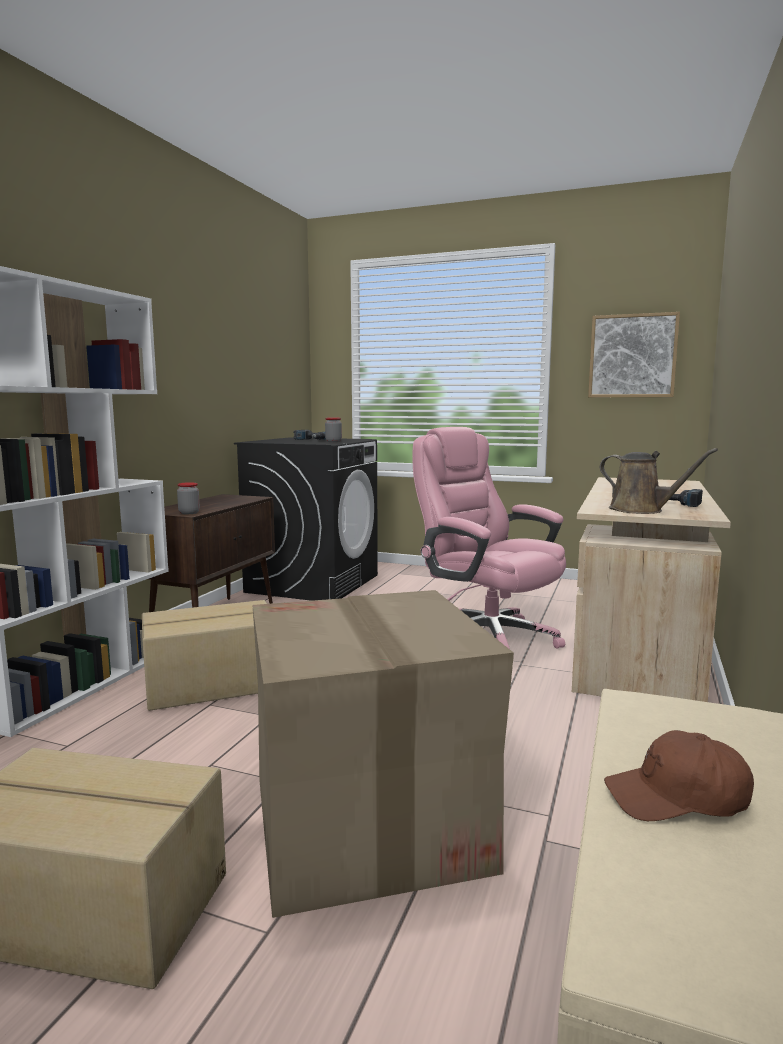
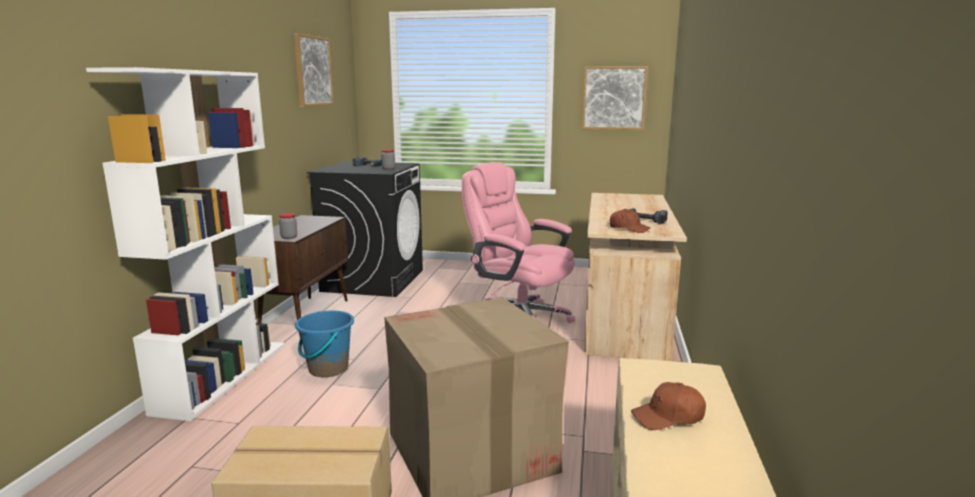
camera: 10 degrees left, 5 degrees up
(213, 684) = (328, 369): cardboard box -> blue bucket
(250, 323) = (313, 71): none -> picture
(641, 510) = (629, 229): brown watering can -> brown cap

